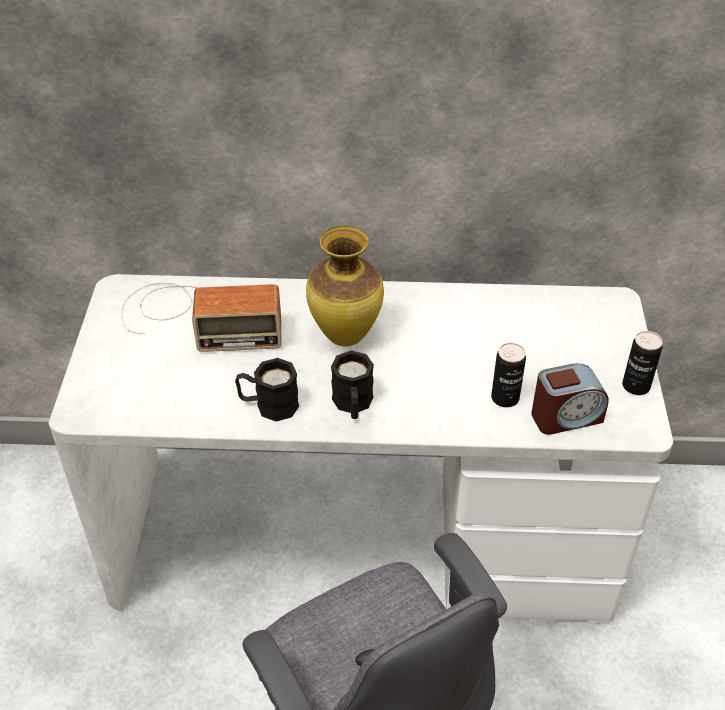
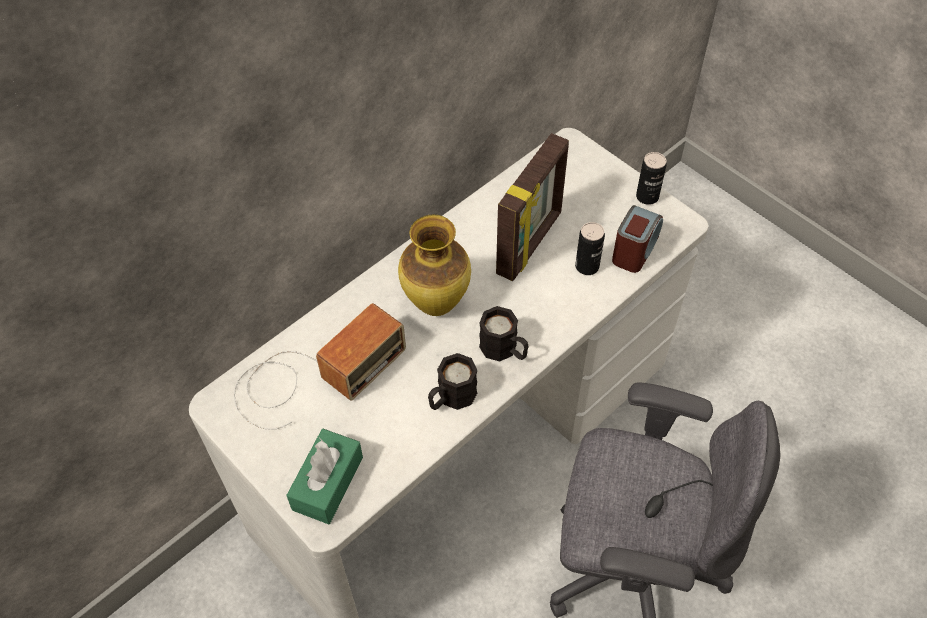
camera: 45 degrees left, 10 degrees up
(114, 390) = (327, 483): none -> green tissue box
(479, 349) = (530, 244): none -> picture frame

